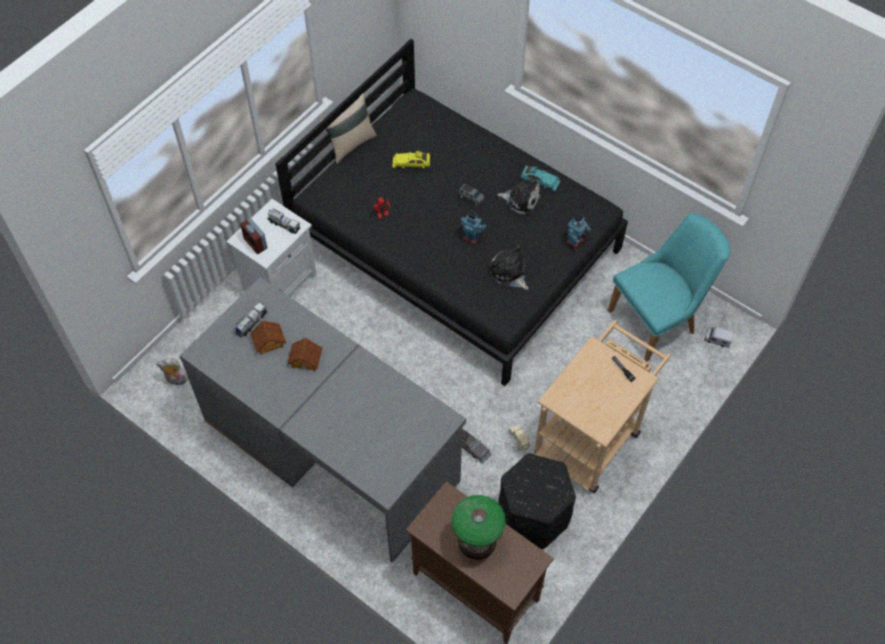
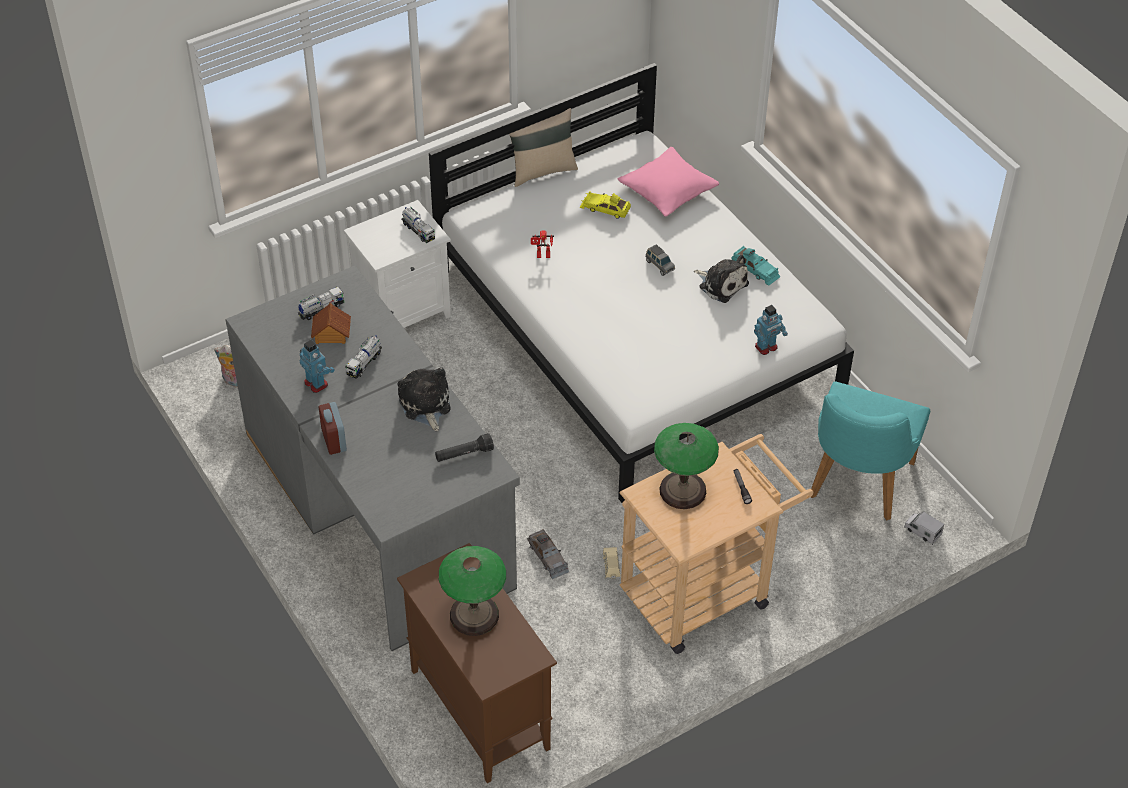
camera: 20 degrees right, 10 degrees down
(255, 243) = (375, 241): alarm clock -> alarm clock (334, 440)
(306, 359) = (364, 363): toy house -> toy truck
(416, 413) = (464, 454): none -> black flashlight
(450, 135) = (667, 191): none -> pink pillow
(455, 244) = (636, 330): black bed -> white bed
(472, 238) = (639, 308): toy robot -> toy robot (316, 383)
(509, 273) = (667, 359): plush toy -> plush toy (425, 405)
(533, 517) = (587, 656): black ottoman -> none
(582, 385) = (683, 490): none -> table lamp
(659, 319) = (856, 486): turquoise chair -> turquoise chair turned 120 degrees clockwise

